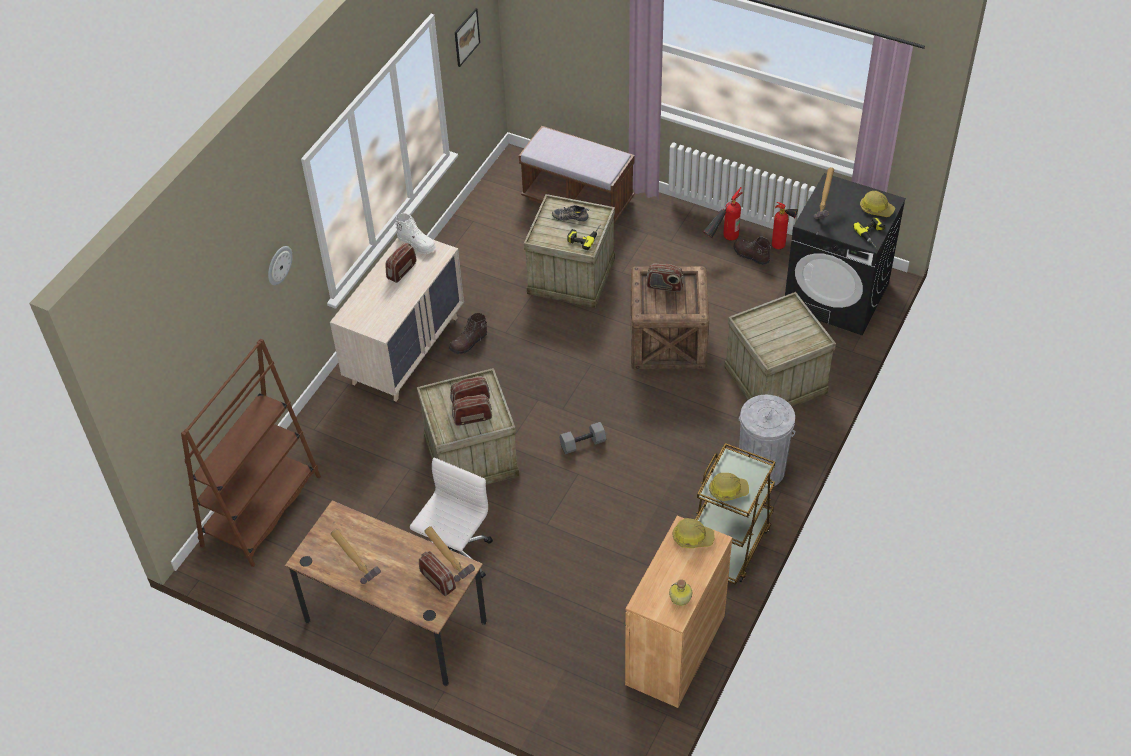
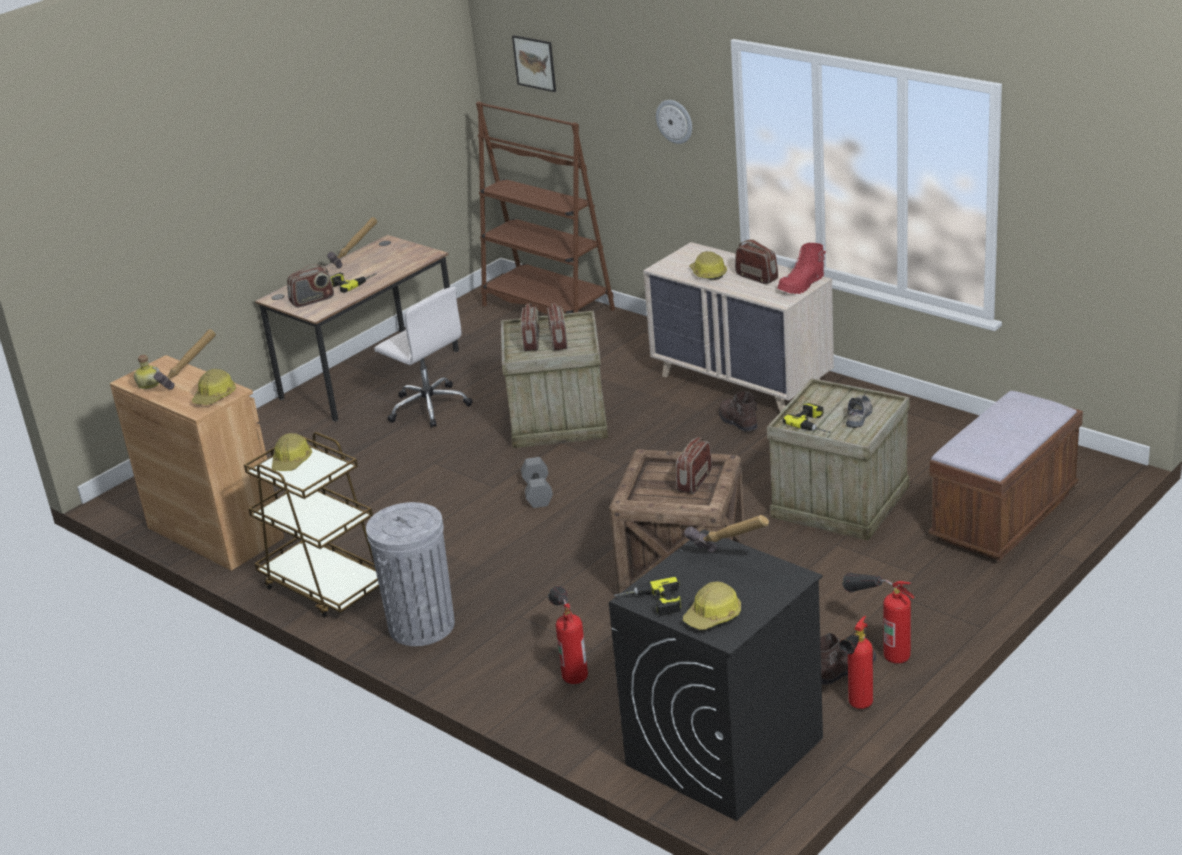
camera: 105 degrees right, 20 degrees down
(393, 301) = (708, 273): none -> hard hat
(398, 559) = (352, 282): none -> power drill
(417, 243) = (802, 286): white boot -> red boot
(452, 566) = (324, 307): hammer -> hammer (192, 386)
(466, 37) = (1070, 191): picture -> picture (534, 63)
(777, 380) = (570, 661): crate -> fire extinguisher

